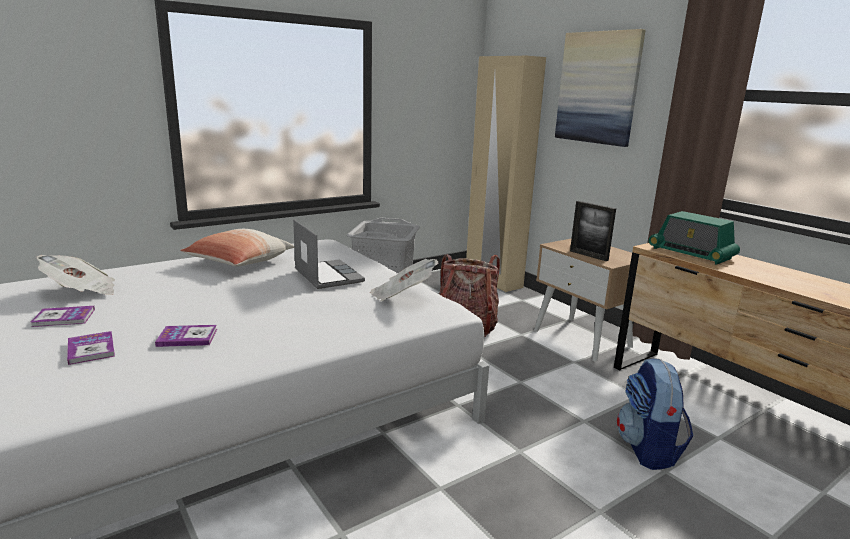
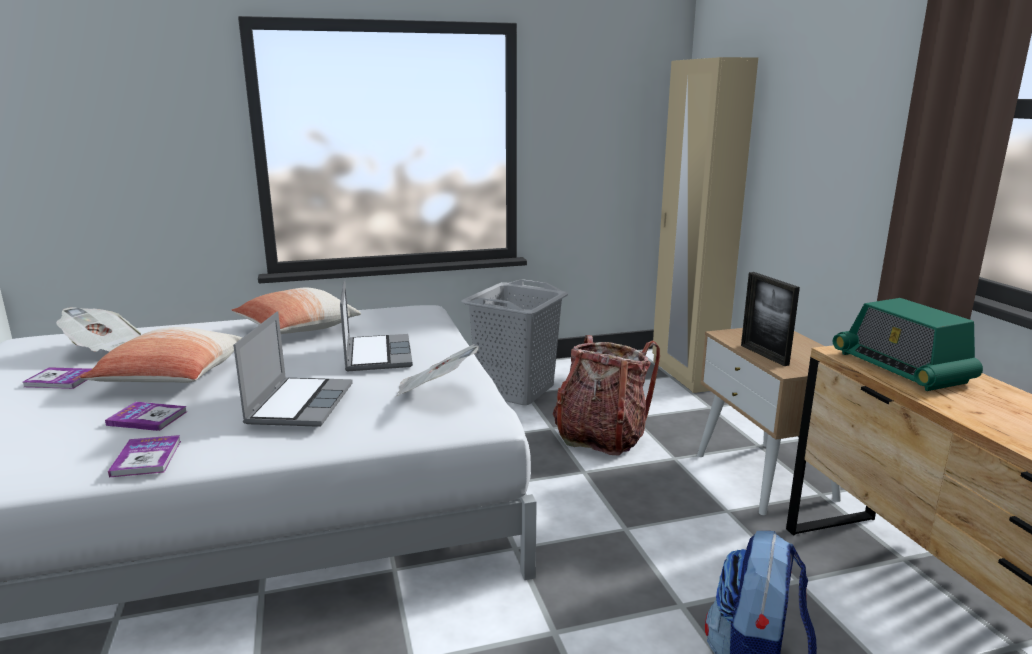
camera: 20 degrees right, 0 degrees up
(91, 349) = (47, 420): book -> book (146, 458)
(170, 307) = (171, 378): none -> pillow
(308, 313) = (299, 403): none -> laptop
(598, 88) = (821, 101): picture -> none

